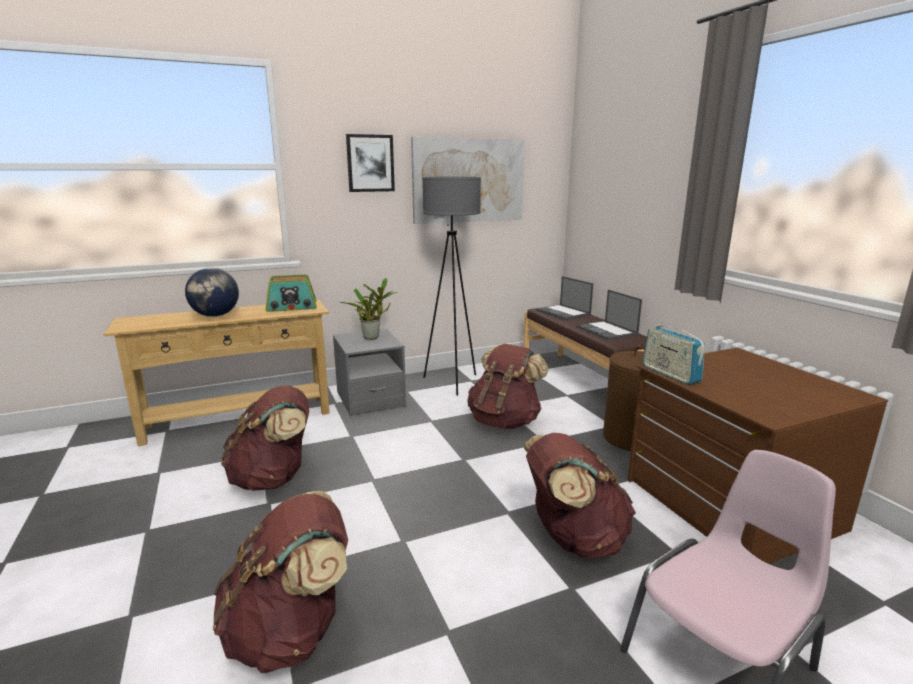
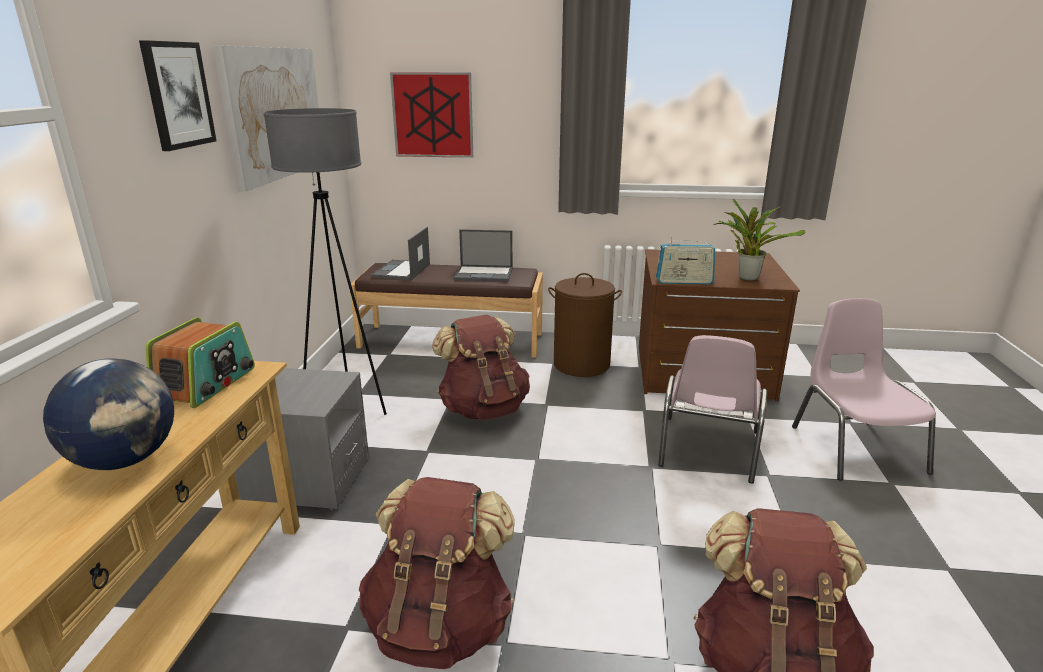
camera: 60 degrees left, 5 degrees up
(373, 337) = (291, 383): potted plant -> potted plant (746, 277)
(563, 313) = (401, 271): laptop -> laptop turned 105 degrees clockwise
(573, 538) = (707, 449): brown backpack -> pink chair
(613, 191) = (433, 115): none -> picture

